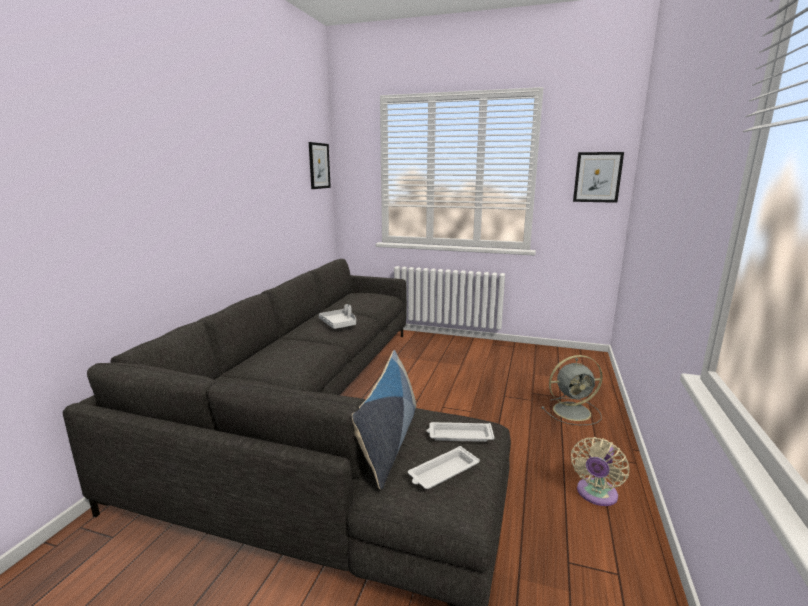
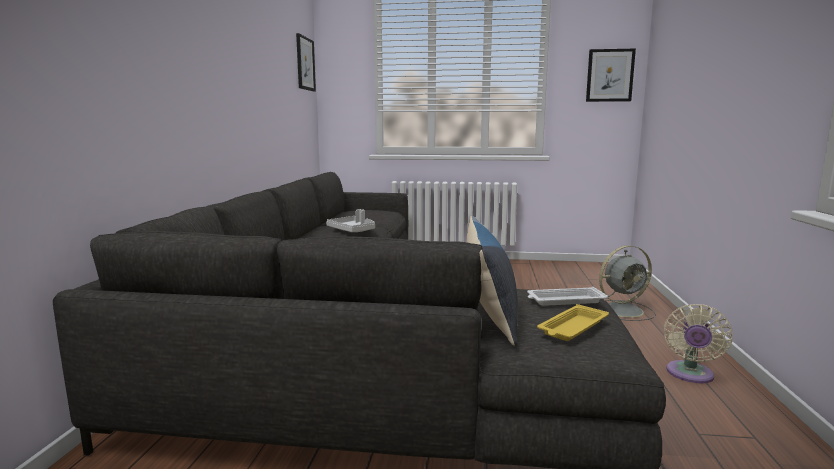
camera: 10 degrees left, 5 degrees down
(442, 472) = (572, 328): white tray -> yellow tray

